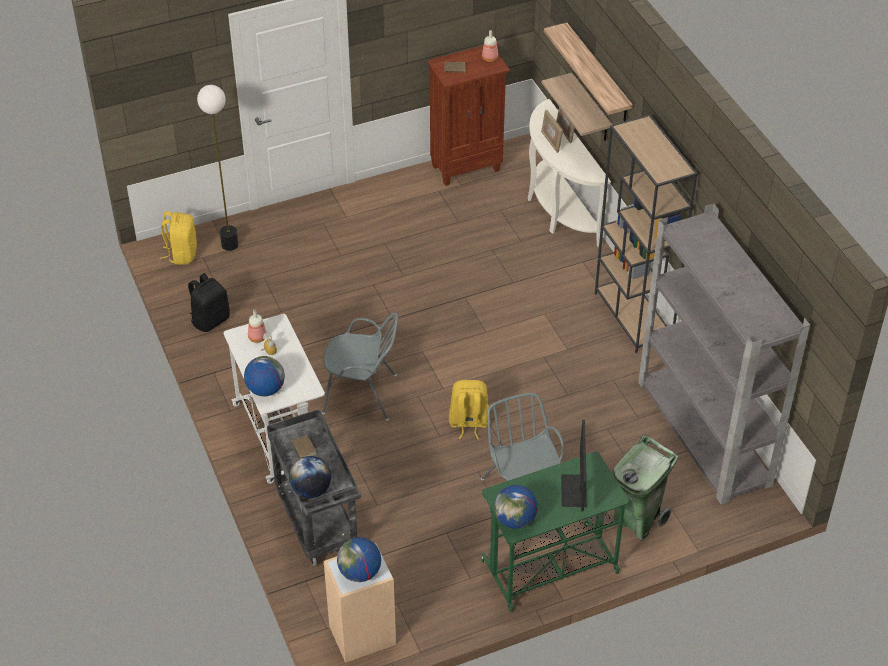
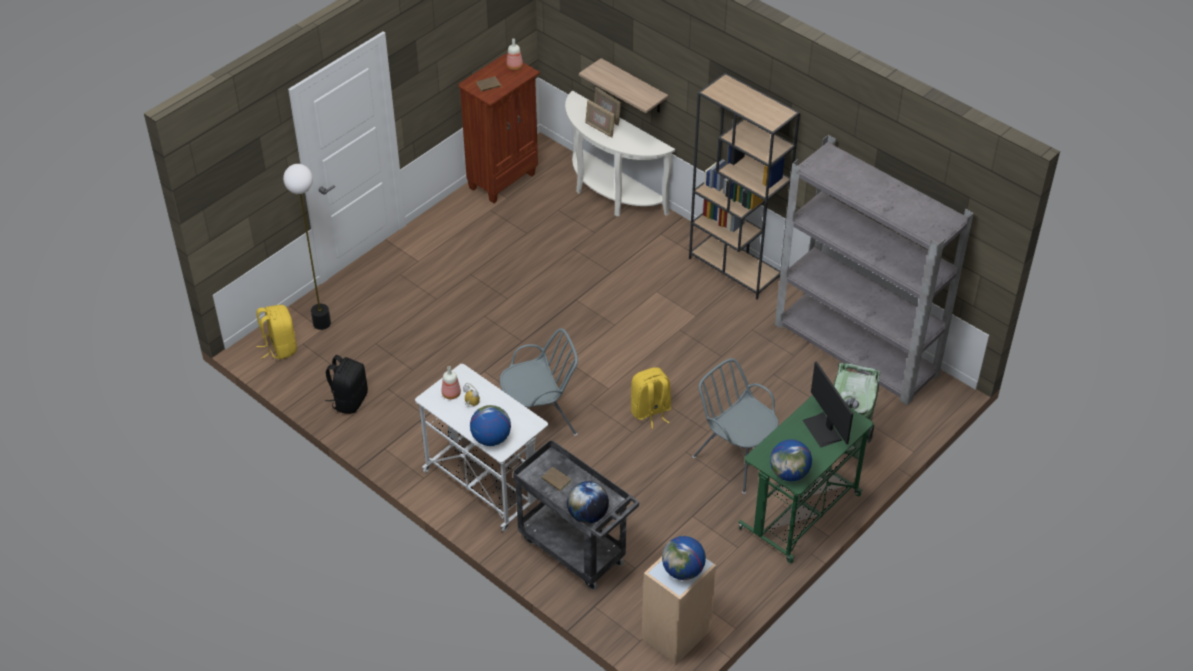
camera: 25 degrees left, 0 degrees up
(598, 73) = (641, 50): shelf -> none

